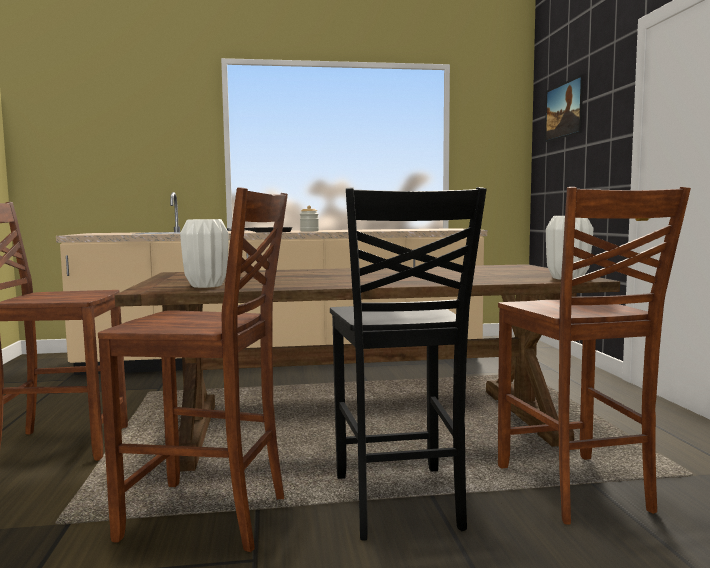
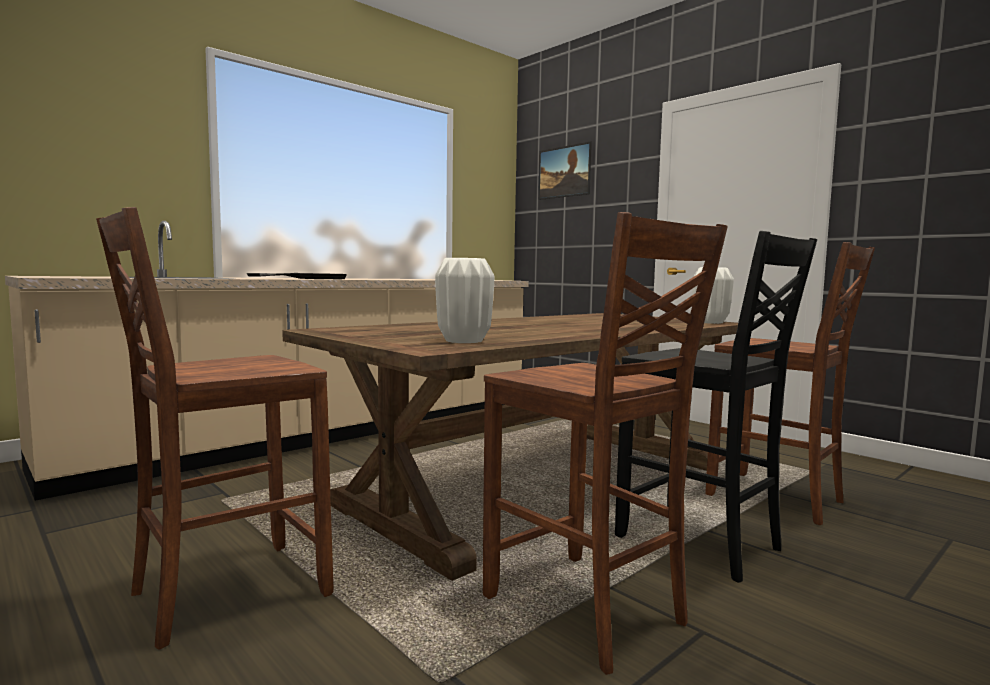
camera: 35 degrees left, 0 degrees up
(208, 518) = (587, 611): brown chair -> brown chair turned 75 degrees clockwise
(309, 231) = (358, 279): jar -> none

